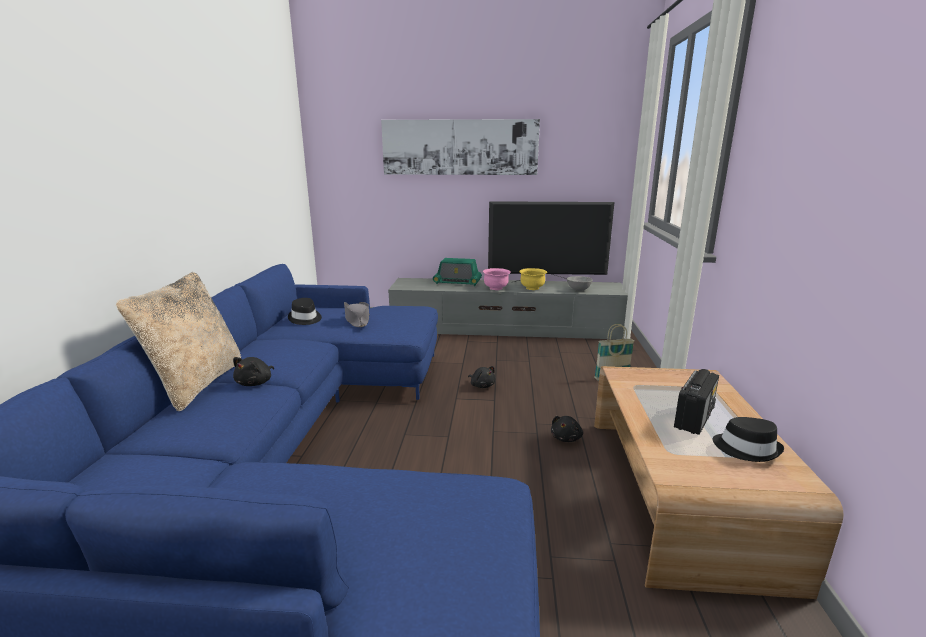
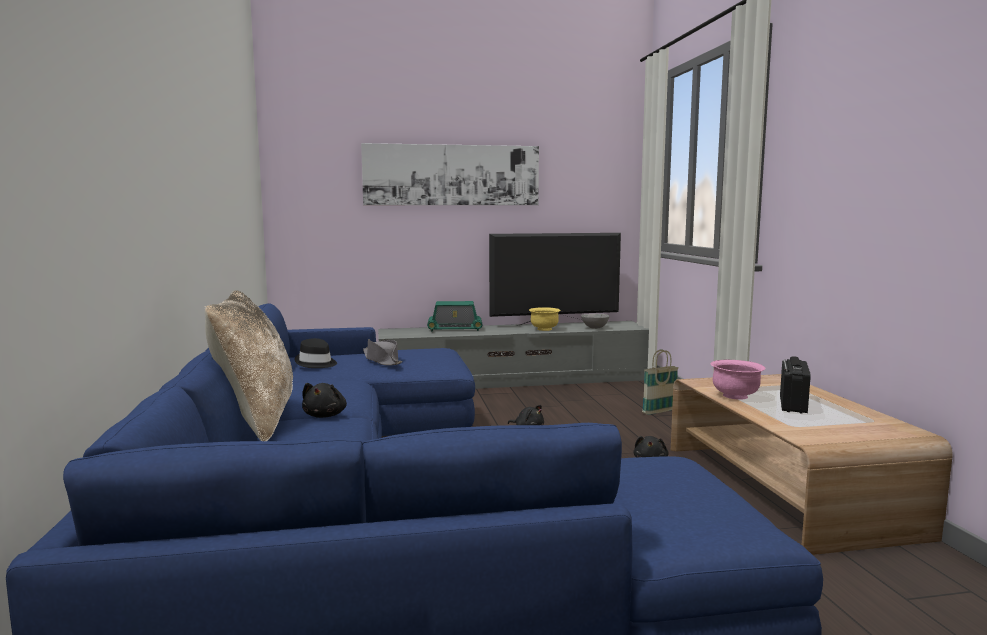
camera: 15 degrees left, 10 degrees down
(496, 288) = (504, 331): pink bowl -> pink bowl (735, 396)
(746, 448) = (852, 417): black hat -> none

